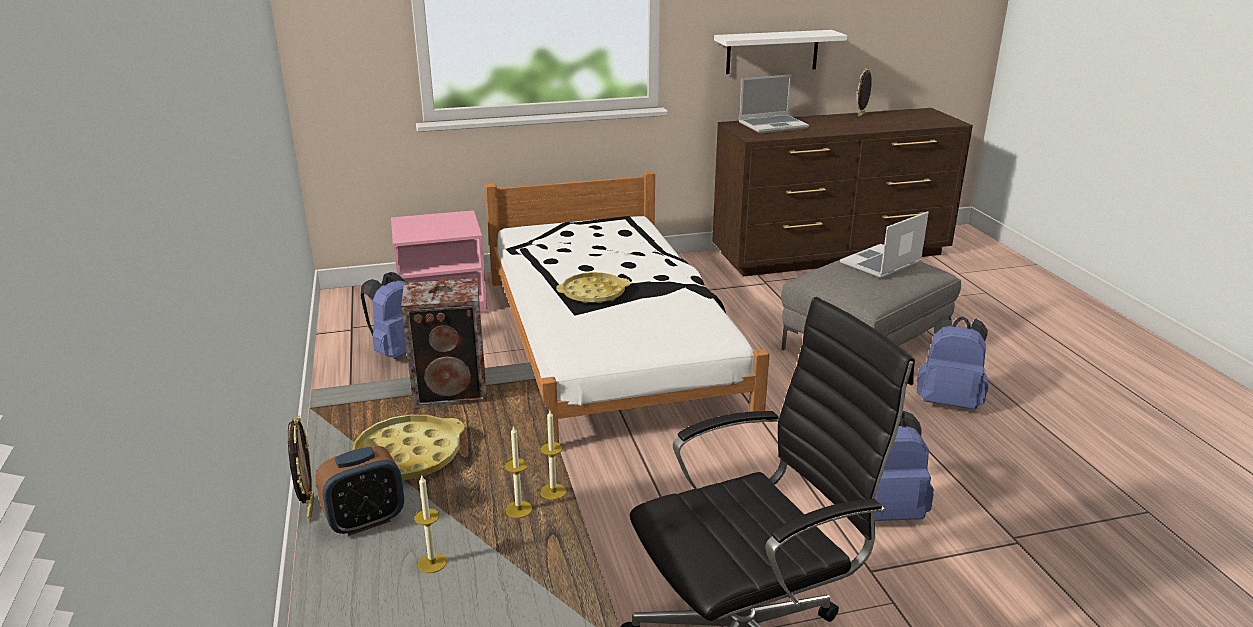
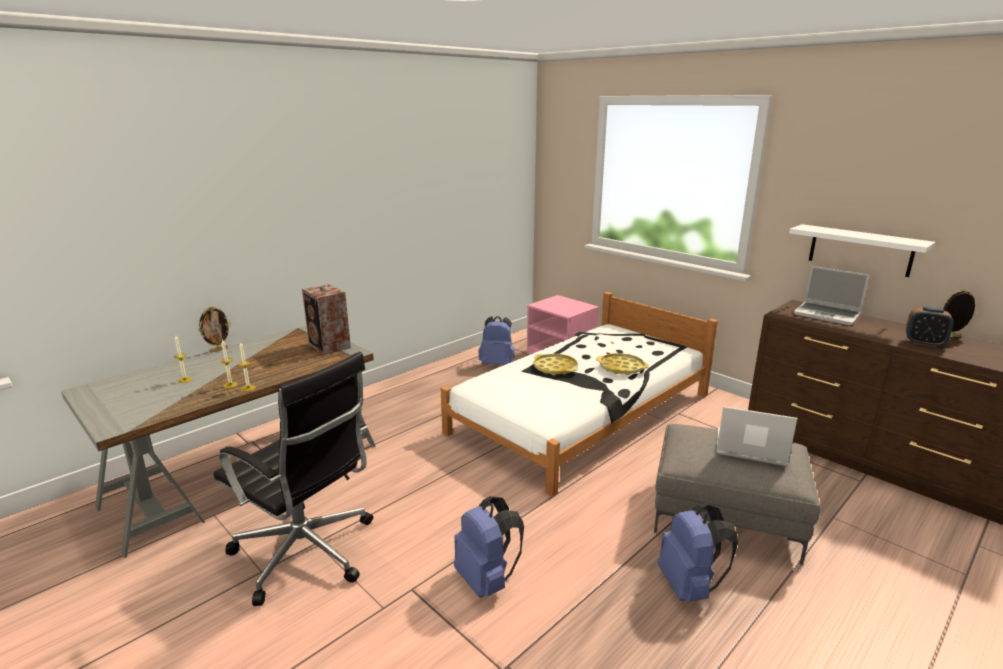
camera: 60 degrees right, 5 degrees down
(365, 521) = (213, 361): alarm clock -> alarm clock (924, 343)
(408, 456) = (266, 354): yellow tray -> yellow tray (621, 368)

